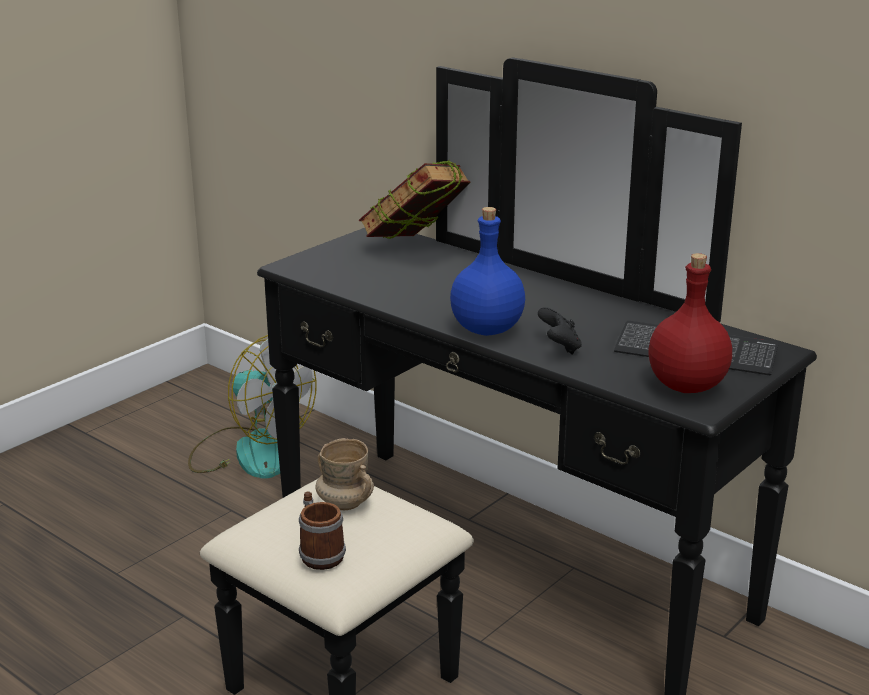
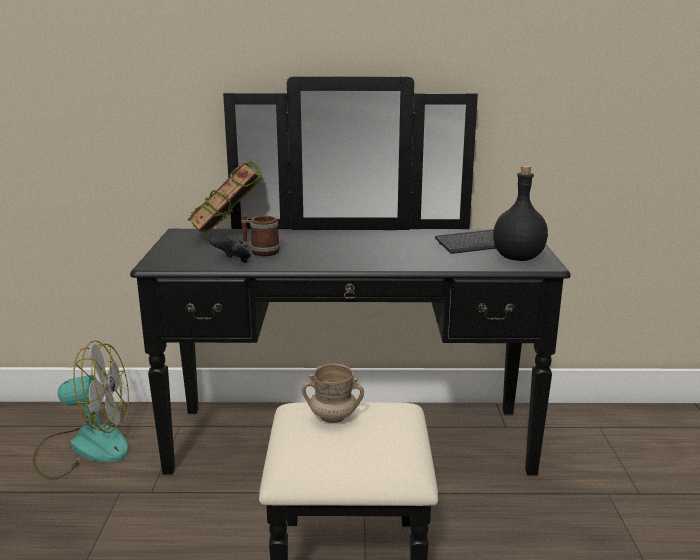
camera: 40 degrees left, 5 degrees down
(319, 553) = (368, 454): mug -> mug (260, 251)
(486, 329) = (360, 262): blue bottle -> none
(559, 347) = (420, 259): black game controller -> black game controller (233, 261)
(685, 386) = (517, 258): red bottle -> black bottle

